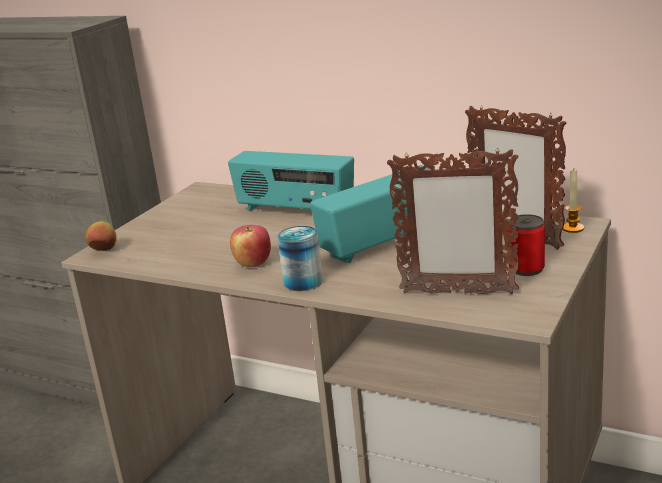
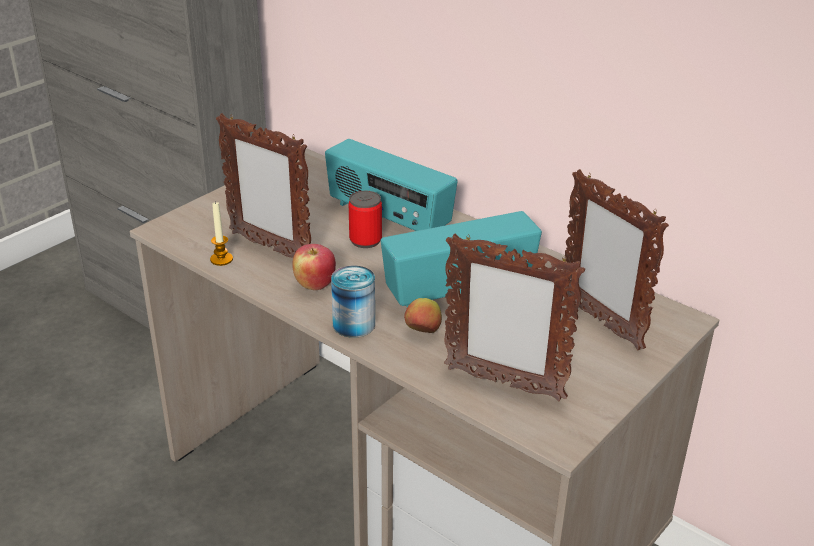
camera: 10 degrees right, 10 degrees up
(104, 251) = (176, 226): apple -> apple (423, 332)
(199, 248) = (269, 248): none -> picture frame
(526, 269) = (591, 369): can -> can (365, 240)
(573, 228) = (670, 323): candle -> candle (221, 259)

